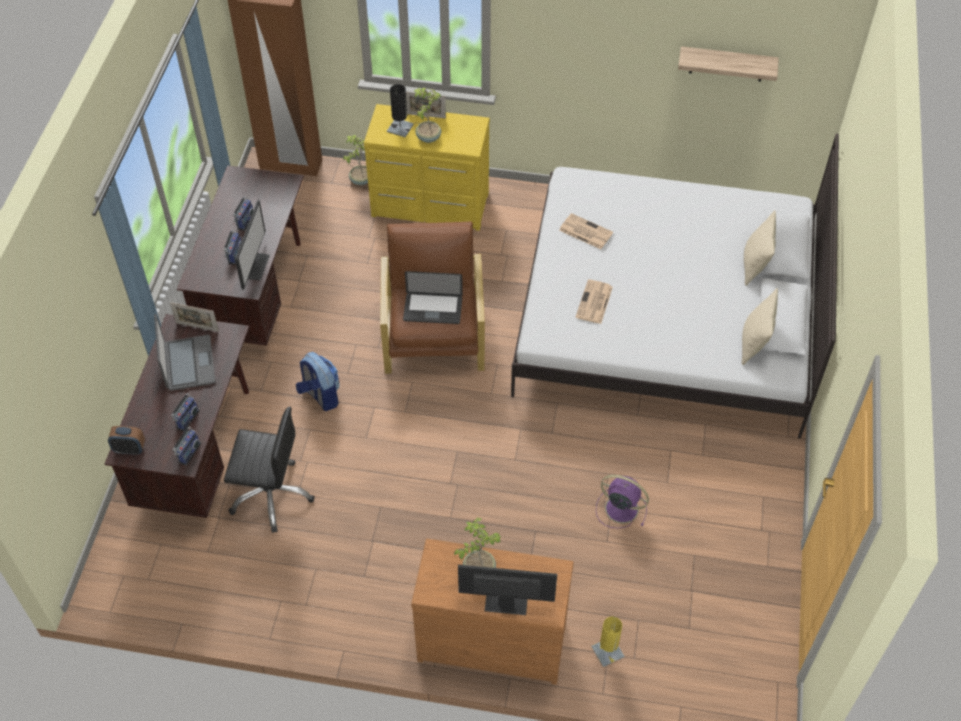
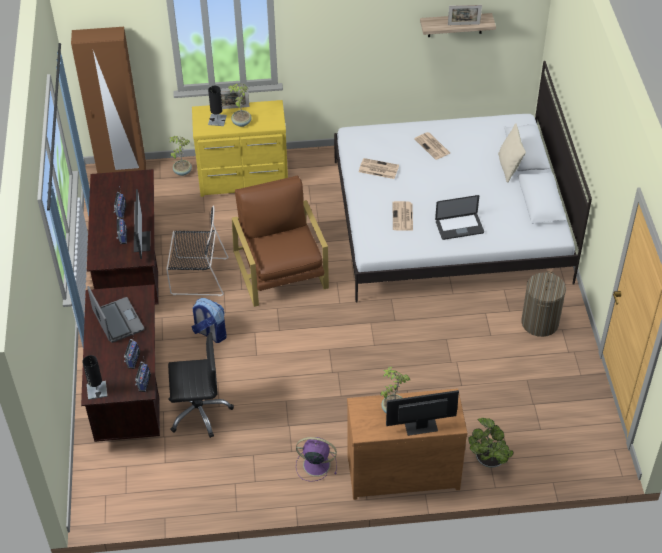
camera: 15 degrees left, 5 degrees down
(130, 449) = (97, 390): alarm clock -> black table lamp
(197, 327) = (114, 294): picture frame -> picture frame (463, 24)
(331, 318) = (197, 276): none -> black chair
(433, 309) = (284, 247): laptop -> laptop (459, 227)
(607, 651) = (488, 459): yellow table lamp -> potted plant
(620, 508) = (463, 360): purple fan -> purple fan (315, 464)
(665, 216) = (433, 146): none -> newspaper
(737, 480) = (540, 323): none -> laundry basket
(754, 344) = (527, 220): beige pillow -> none

